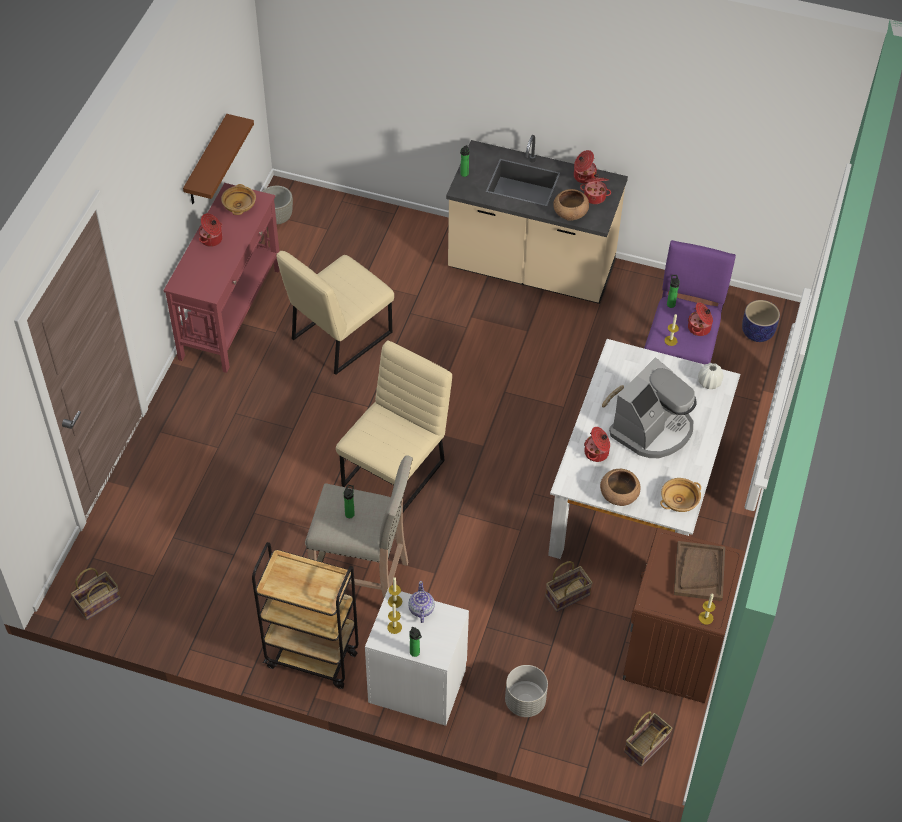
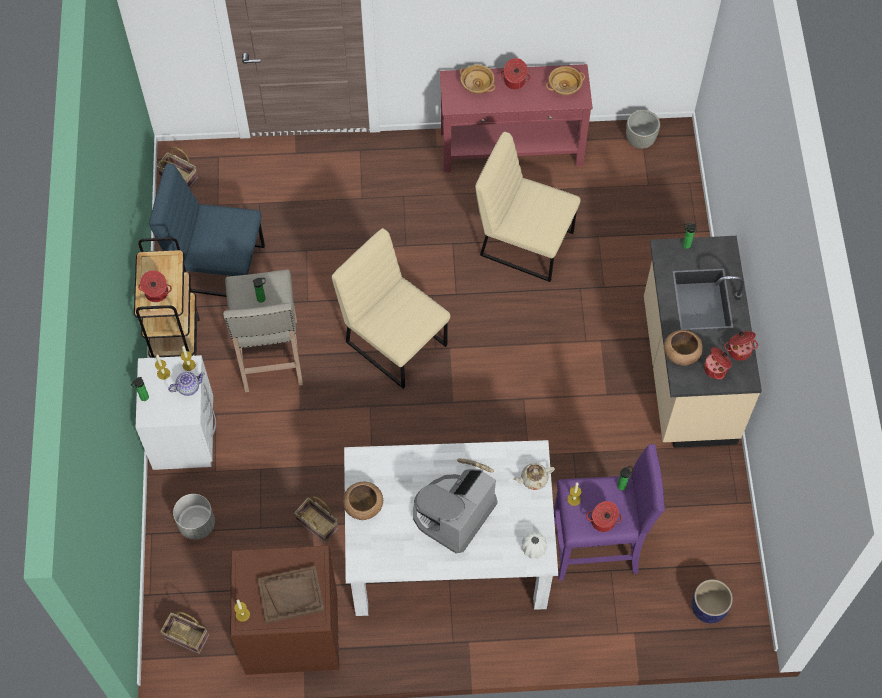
camera: 70 degrees right, 10 degrees up
(206, 162) = (566, 32): brown shelf -> none
(231, 597) = (218, 266): none -> blue chair
(396, 471) = (394, 341): beige chair -> beige chair turned 150 degrees counterclockwise
(597, 453) = (404, 473): cooking pot -> cooking pot (156, 293)
(641, 361) = (533, 479): none -> beige teapot
(652, 429) = (453, 513): coffee machine -> coffee machine turned 105 degrees clockwise
(679, 501) = (377, 560): beige bowl -> beige bowl (477, 84)

